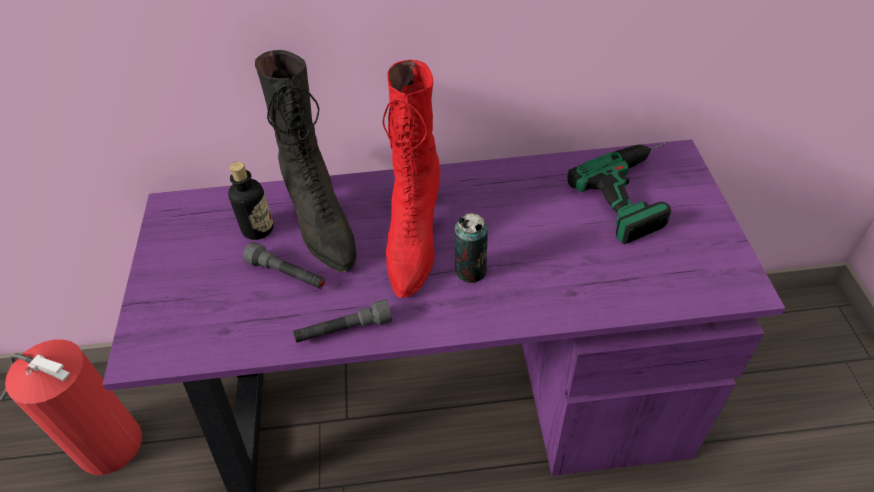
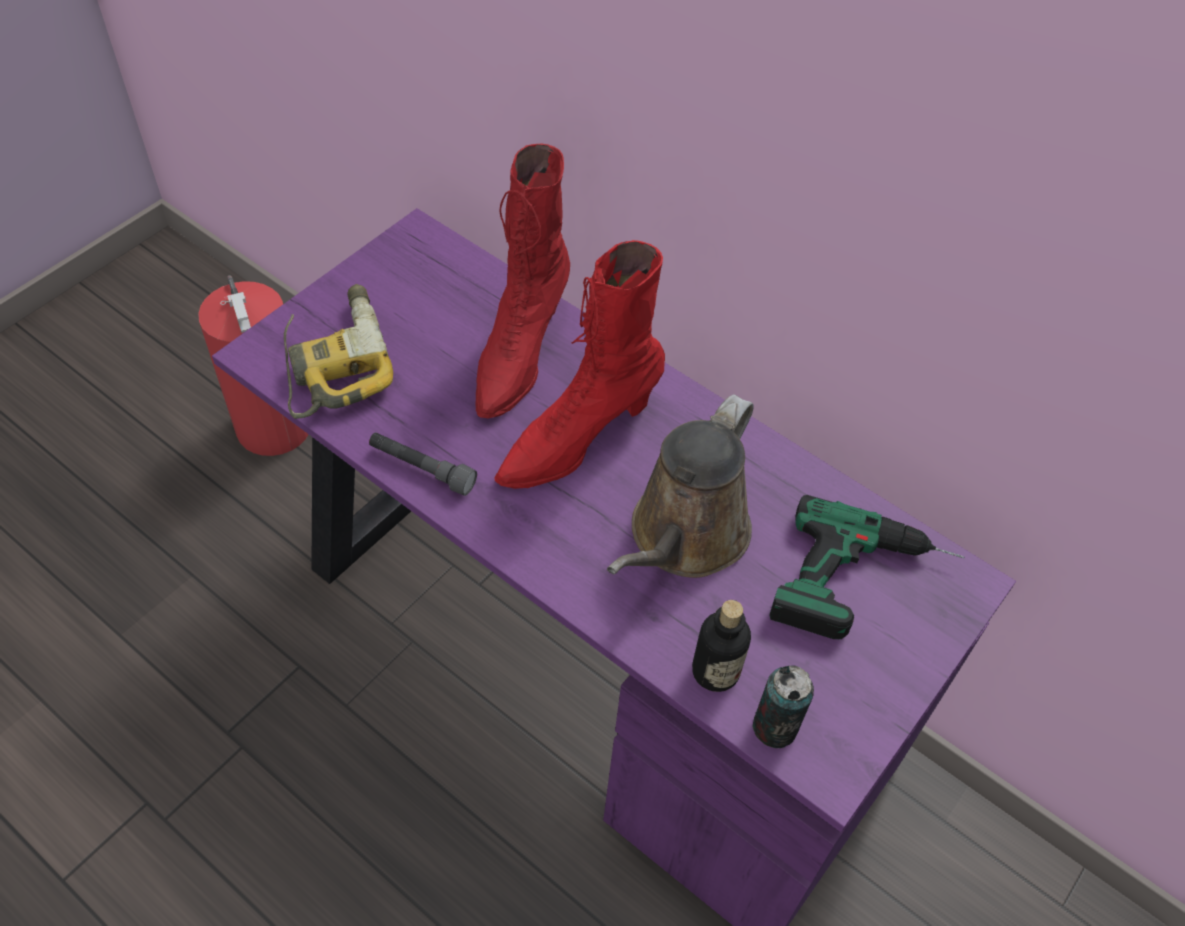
camera: 40 degrees right, 5 degrees up
(203, 316) = (334, 361): none -> power drill
(258, 229) = (462, 316): bottle -> bottle (715, 671)
(287, 274) = (437, 379): grey flashlight -> none
(321, 223) = (519, 354): black boot -> red boot
(470, 271) = (589, 512): can -> can (774, 727)
(533, 242) = (684, 537): none -> brown watering can

